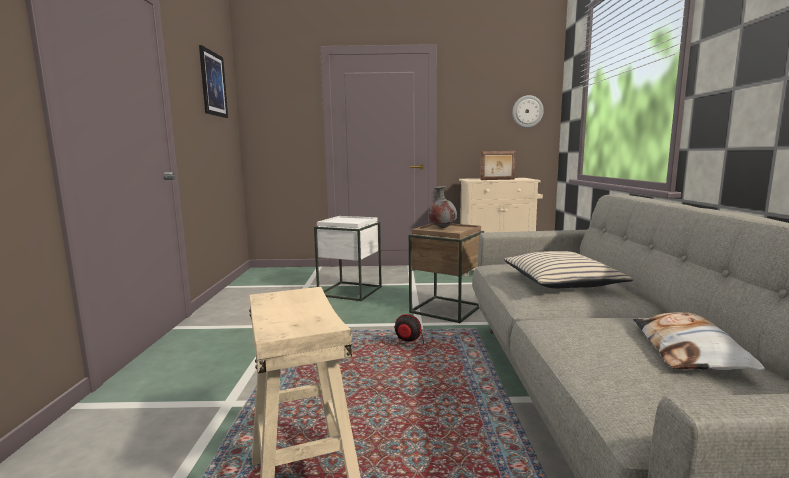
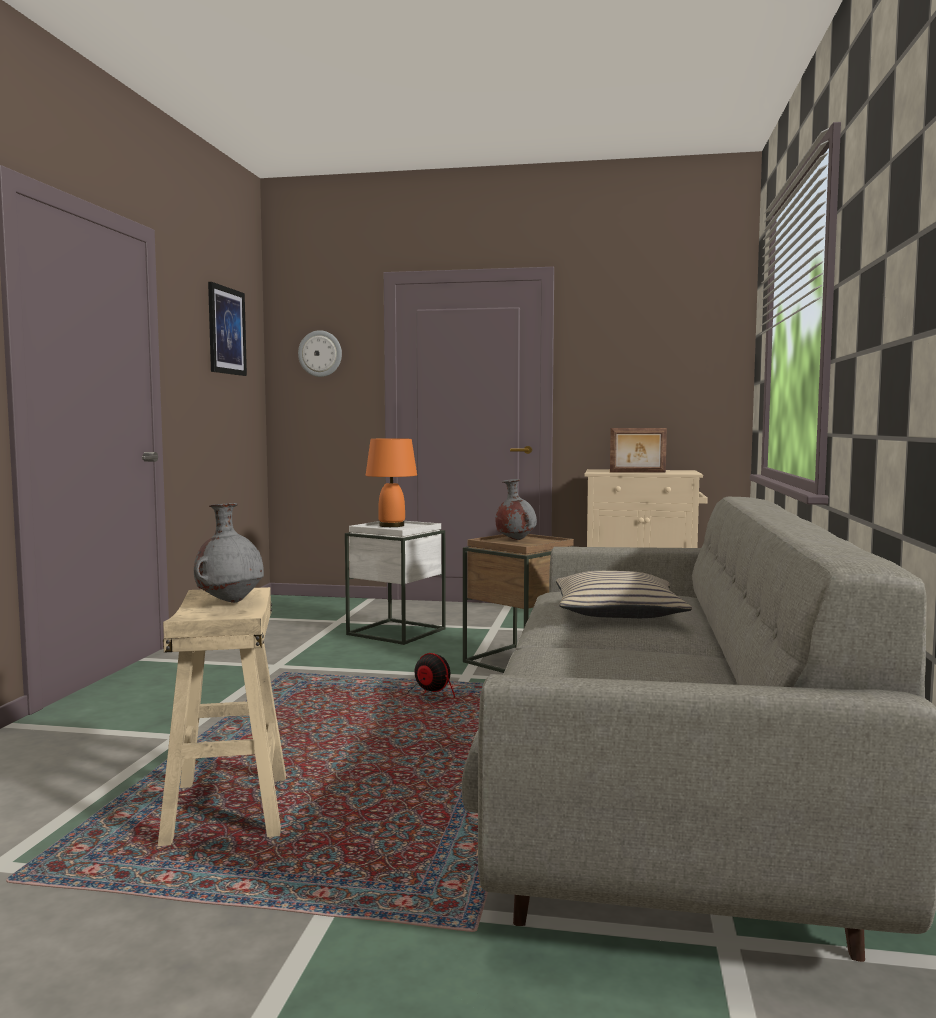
camera: 10 degrees right, 5 degrees down
(298, 306) = (230, 601): none -> grey vase
(344, 220) = (392, 526): none -> orange table lamp
(527, 111) = (698, 366): wall clock -> wall clock (320, 353)
(689, 351) = (660, 678): pillow -> none

